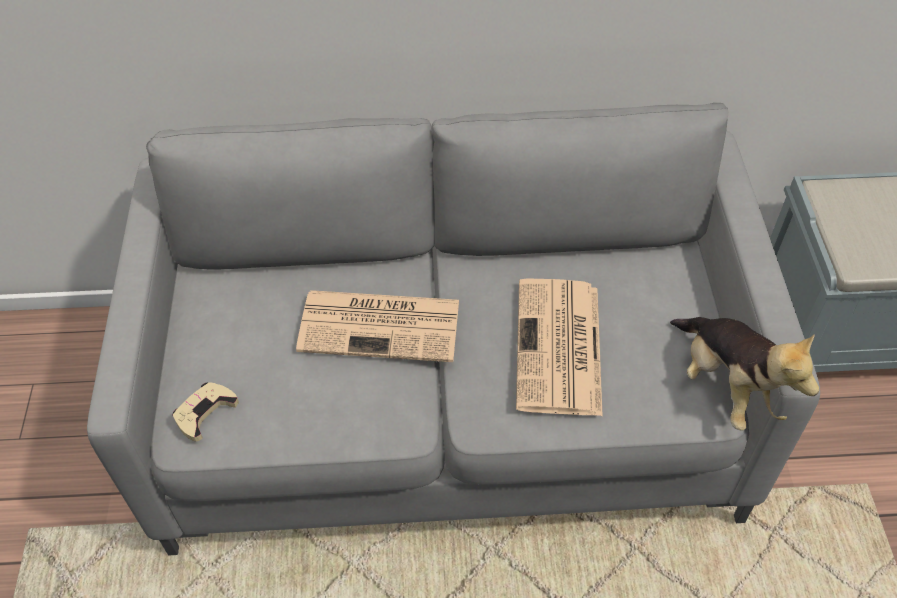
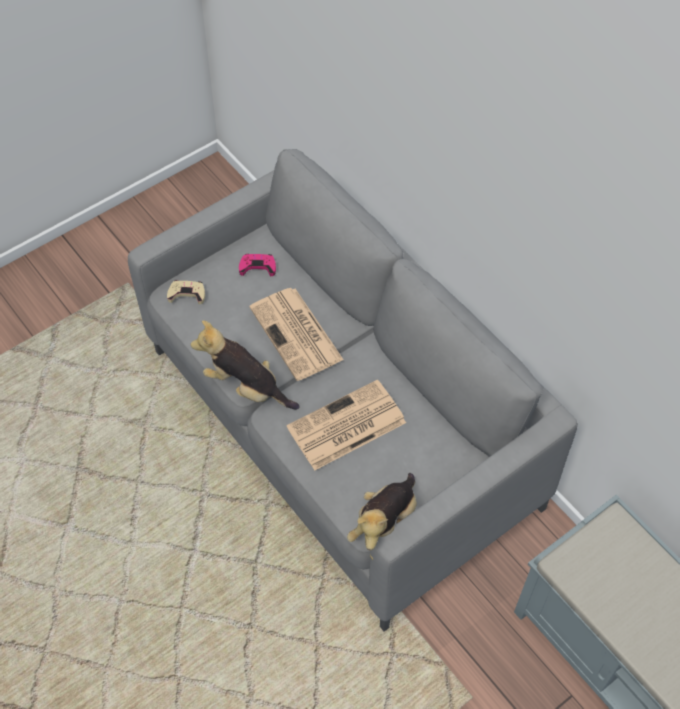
camera: 55 degrees right, 5 degrees up
(240, 310) = (257, 267): none -> pink game controller
(413, 425) = (246, 387): none -> plush toy

